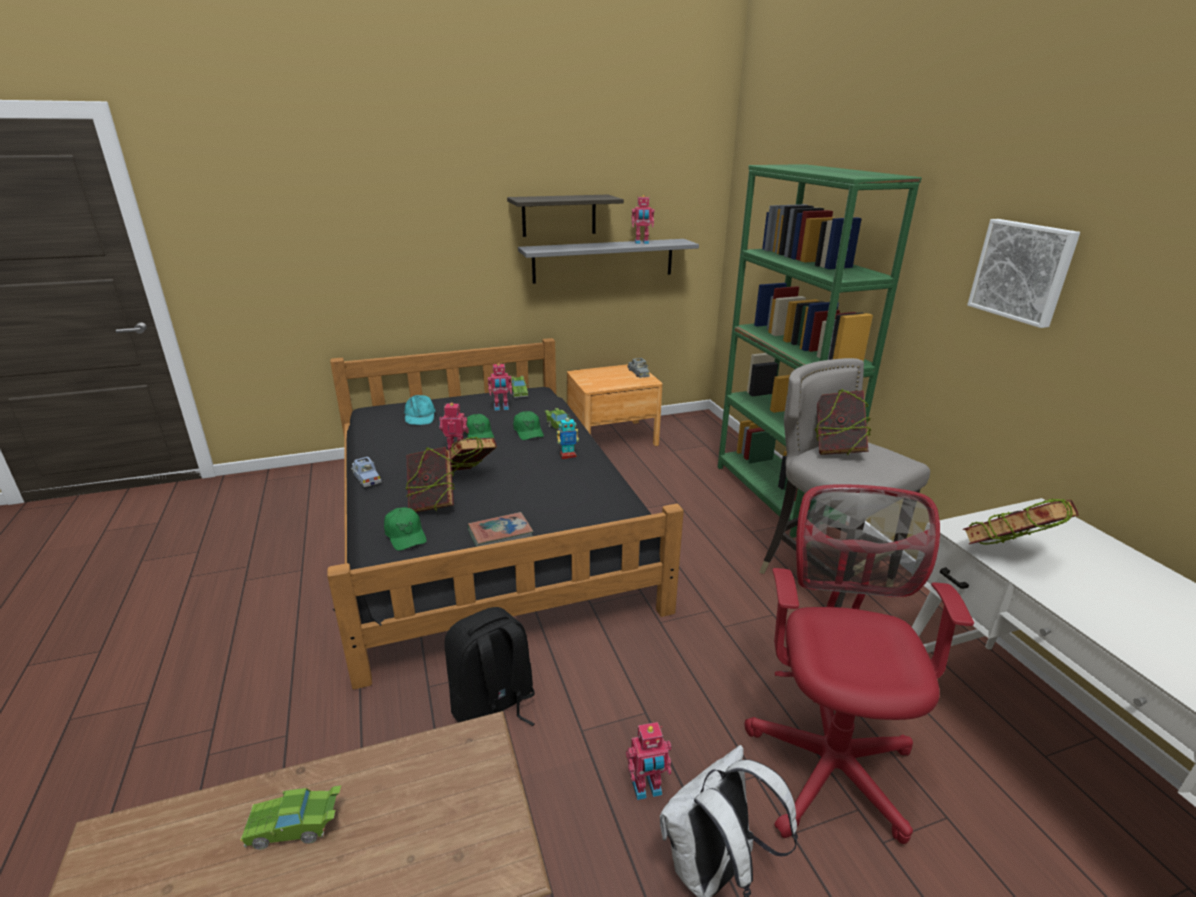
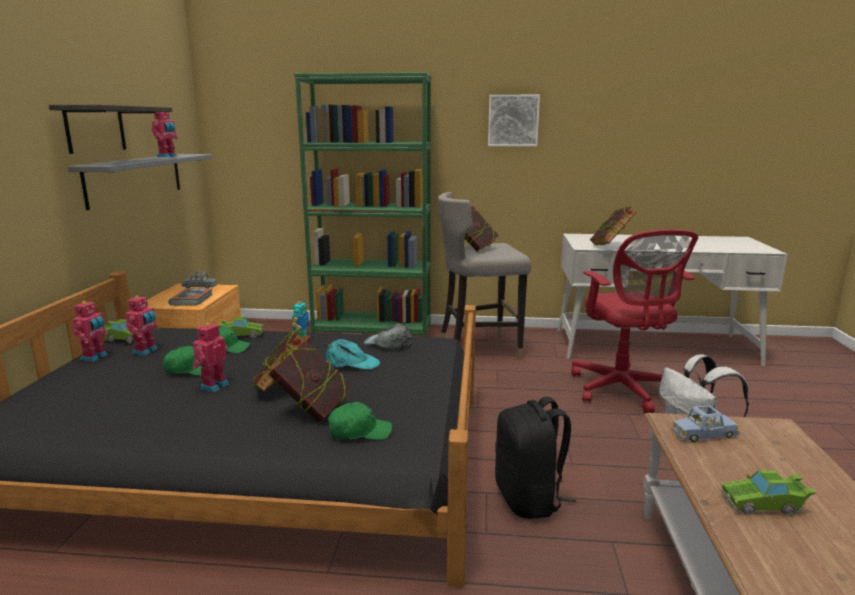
camera: 65 degrees left, 10 degrees down
(297, 826) = (764, 505): green toy car -> green toy car turned 75 degrees clockwise
(366, 478) = (192, 445): blue toy car -> blue toy car (703, 434)
(420, 416) = (75, 395): turquoise cap -> turquoise cap (352, 363)
(500, 534) = (406, 387): book -> book (191, 300)
(597, 497) = (388, 343): none -> grey cap
(647, 789) = (630, 450): toy robot -> toy robot (95, 357)
(829, 760) = (622, 391): red office chair -> red office chair turned 135 degrees counterclockwise

